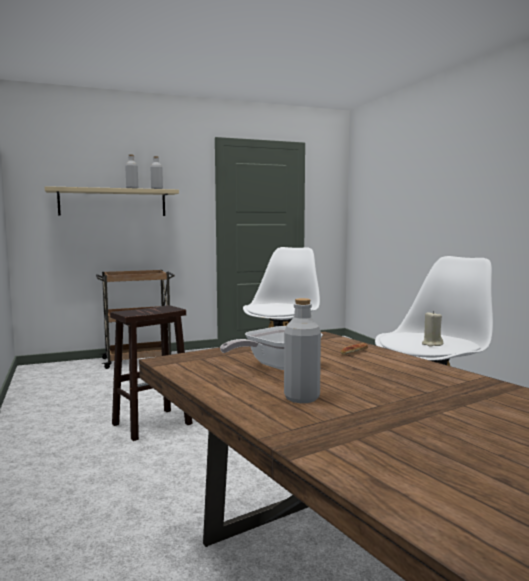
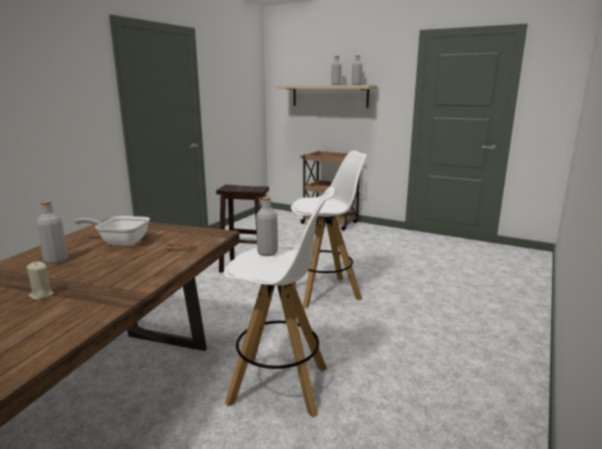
camera: 50 degrees right, 10 degrees up
(407, 336) = (267, 253): none -> grey bottle
(432, 344) = (248, 264): beige candle -> beige candle (41, 295)

